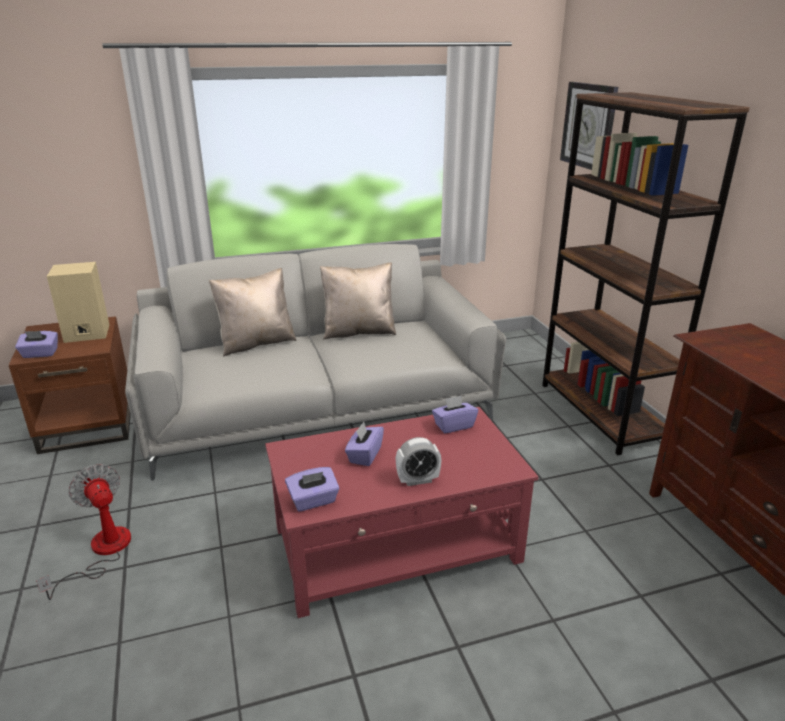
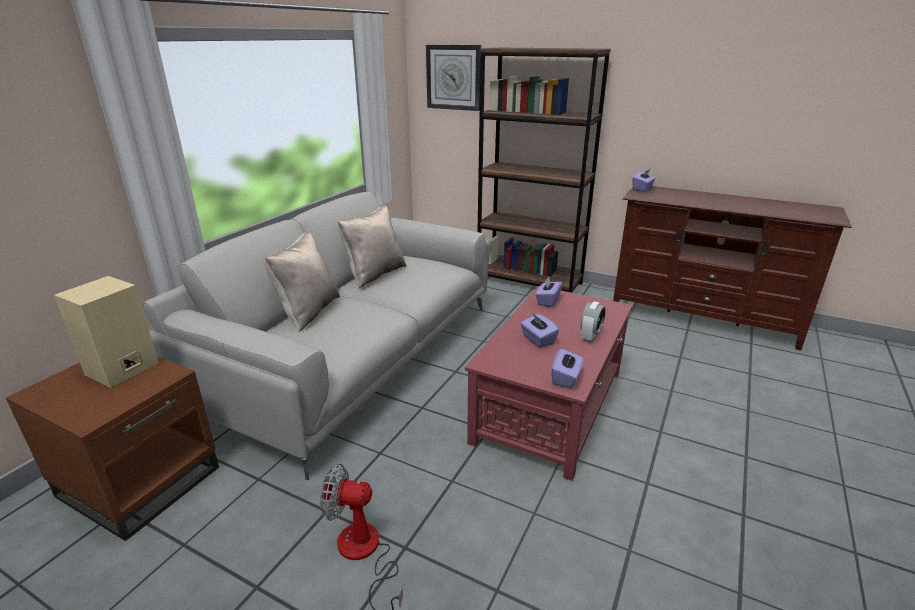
camera: 45 degrees left, 0 degrees up
(40, 354) = (104, 409): purple tissue box -> purple tissue box (642, 189)

